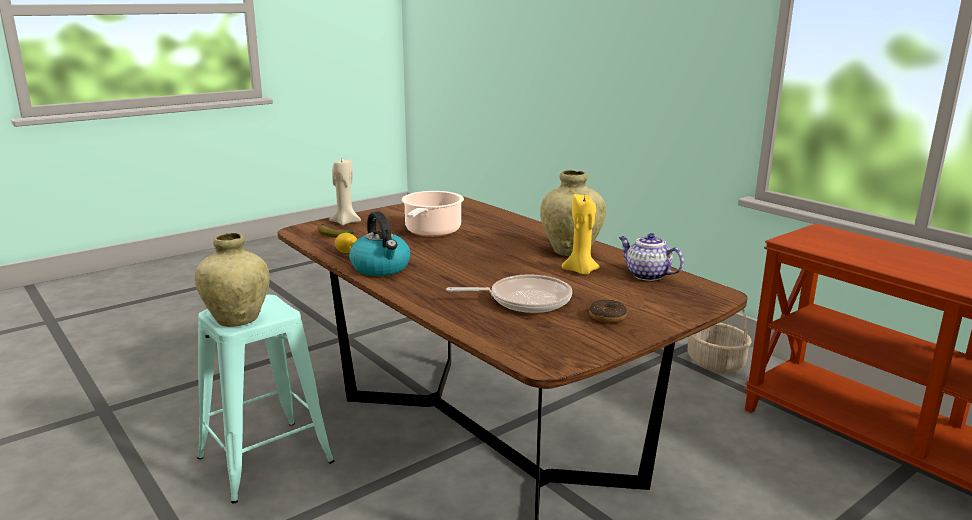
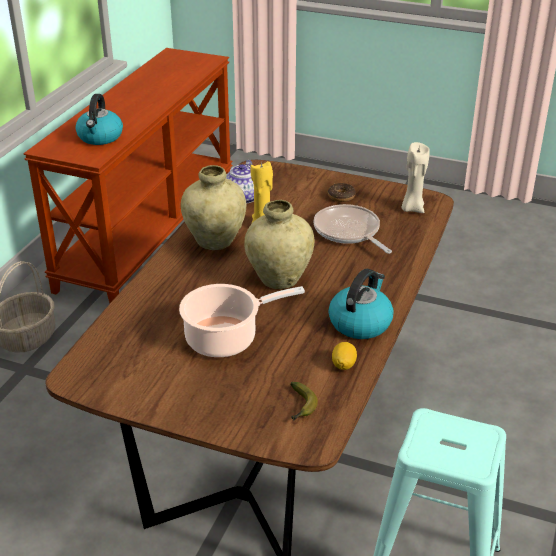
camera: 120 degrees left, 15 degrees up
(237, 320) = (474, 438): beige vase -> beige vase (279, 279)
(345, 222) = (248, 421): beige candle -> beige candle (412, 208)
(845, 249) = (100, 137): none -> kettle

